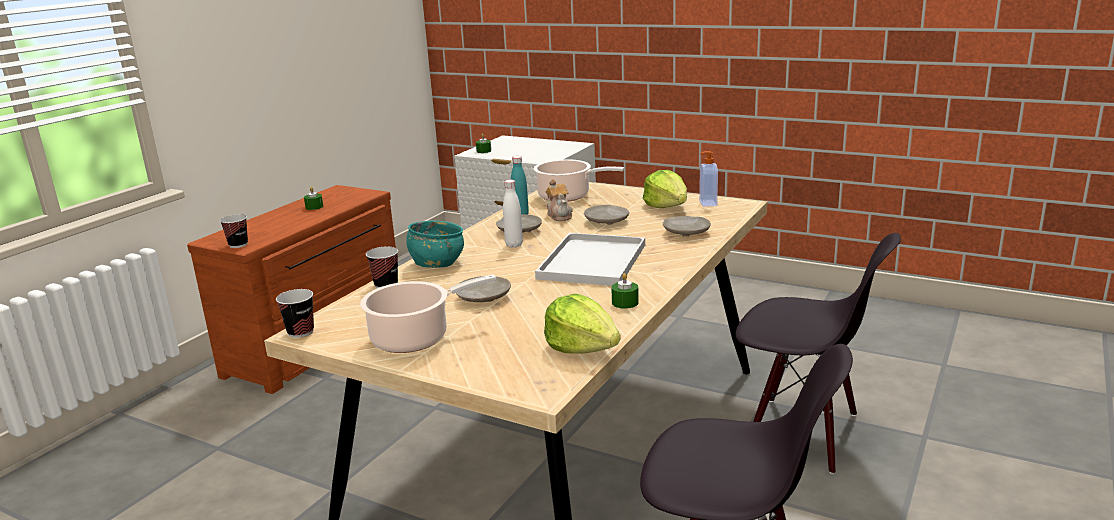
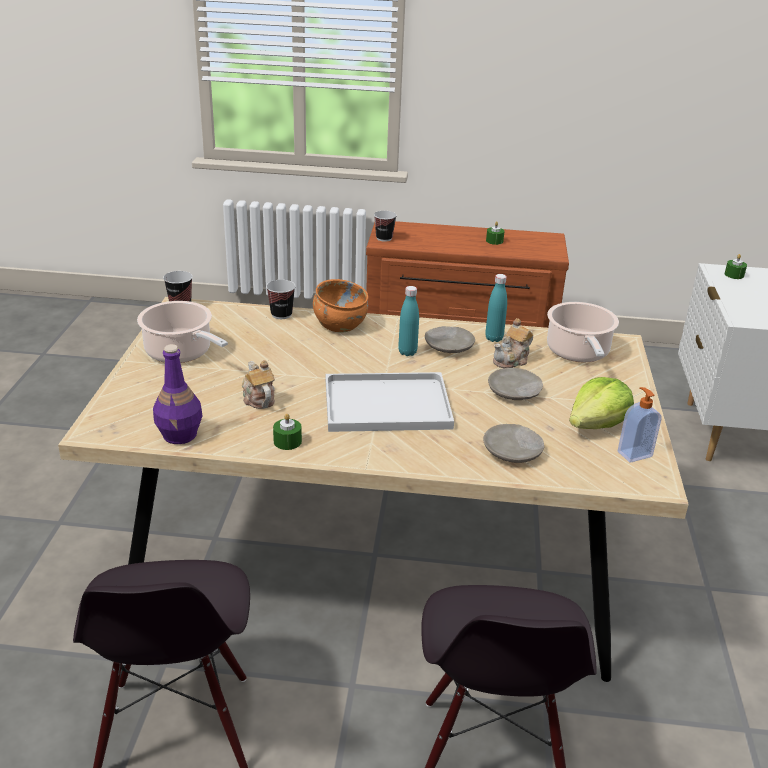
camera: 65 degrees right, 10 degrees up
(437, 263) = (339, 325): turquoise bowl -> orange bowl
(483, 297) = (271, 364): beige plate -> none
(514, 245) = (407, 352): white bottle -> turquoise bottle
(542, 308) = (258, 398): none -> teapot
(582, 347) = (180, 435): lettuce -> purple bottle

